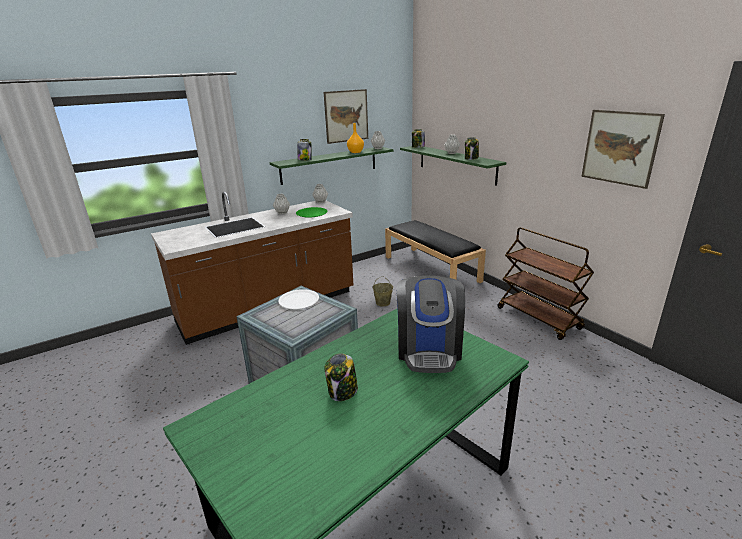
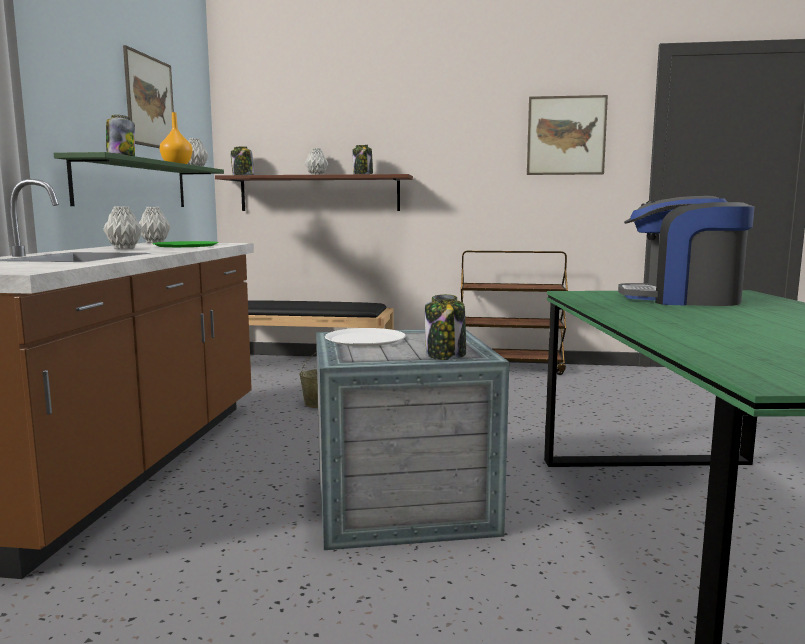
camera: 50 degrees left, 15 degrees down
(342, 392) = (746, 325): jar -> jar (446, 355)
(429, 349) = (681, 299): coffee machine -> coffee machine turned 150 degrees clockwise
(456, 164) = (319, 193): green shelf -> brown shelf

